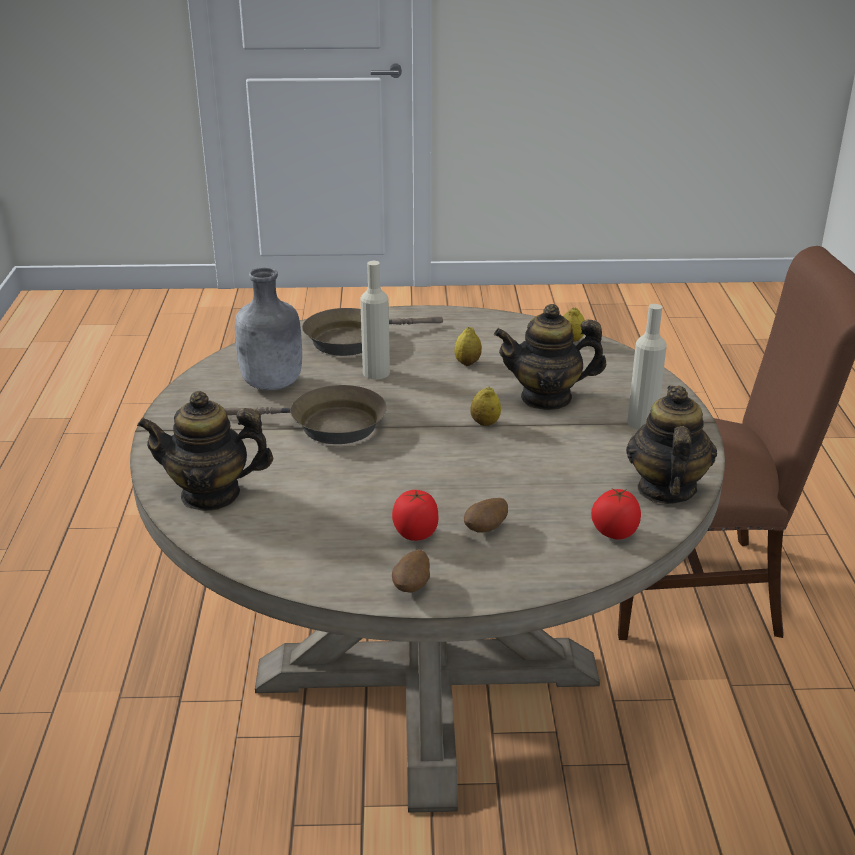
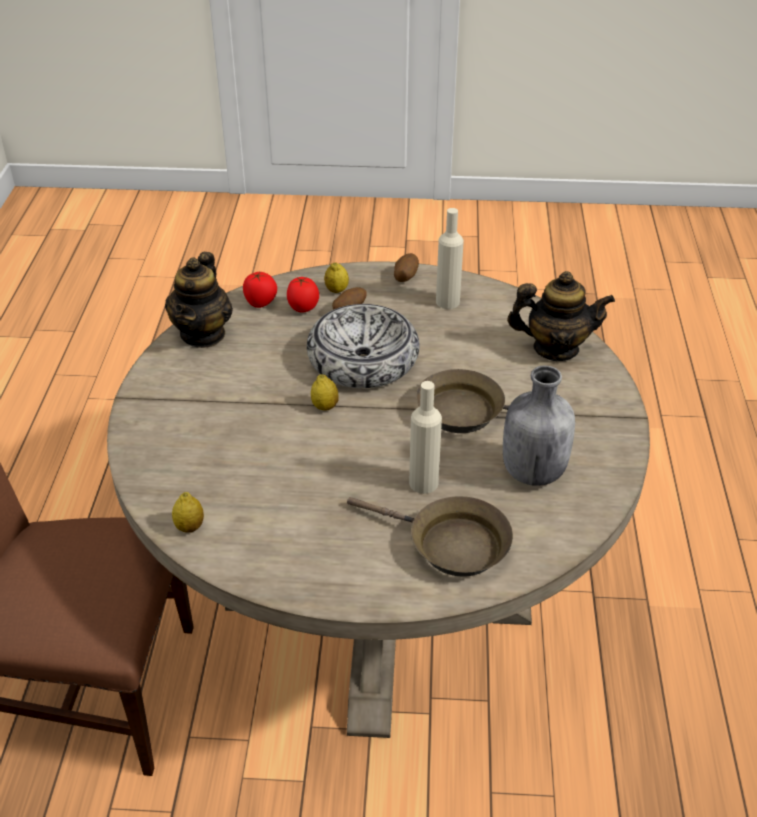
camera: 175 degrees left, 10 degrees up
(353, 340) = (450, 544): brown frying pan -> brown frying pan turned 45 degrees clockwise
(416, 534) = (399, 310): tomato -> tomato (303, 309)
(453, 470) = (363, 359): none -> bowl
(467, 363) = (322, 493): lemon -> lemon (336, 290)
(546, 397) = (256, 435): teapot -> none
(642, 423) = (182, 399): beige bottle -> beige bottle (447, 302)

